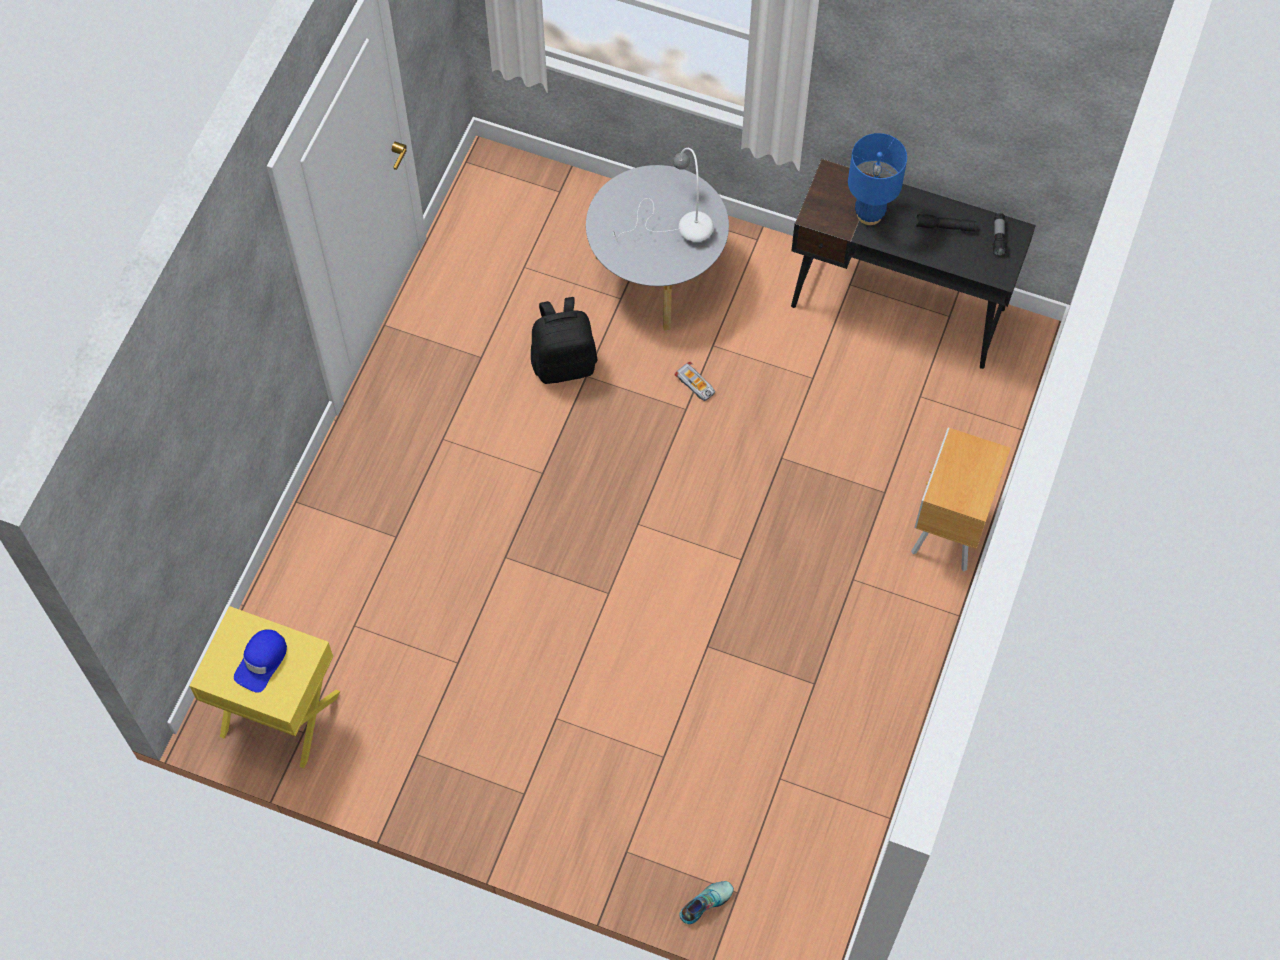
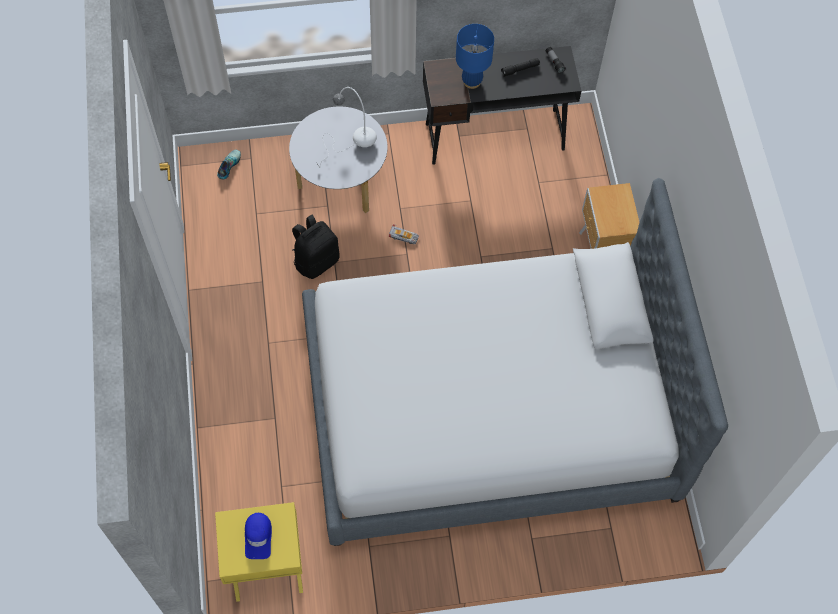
camera: 30 degrees left, 0 degrees up
(670, 660) = (488, 409): none -> bed
(705, 902) = (595, 544): shoe -> shoe (228, 165)

